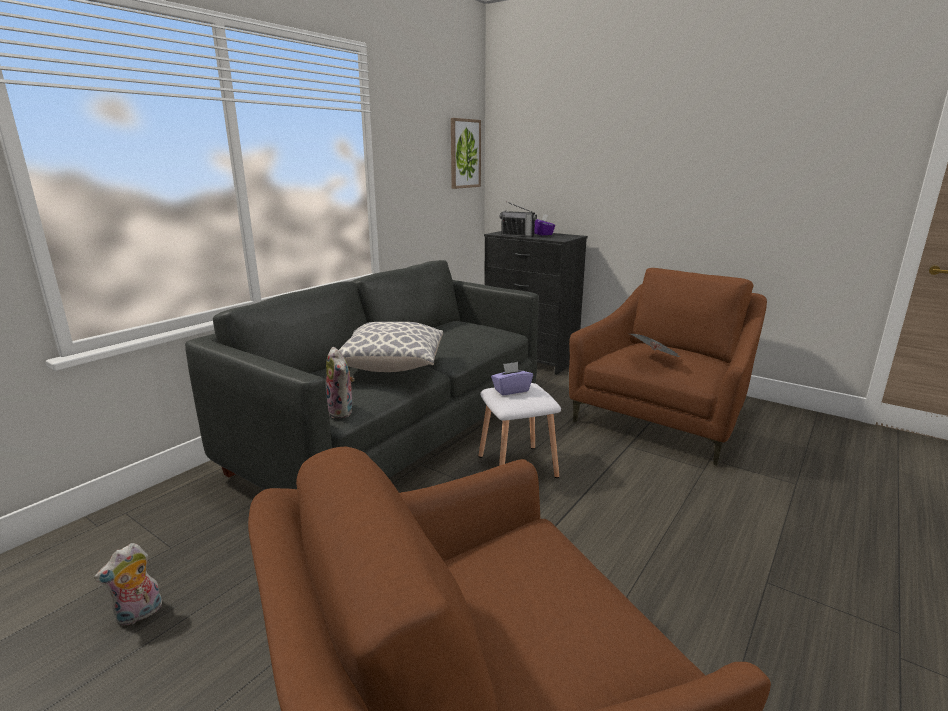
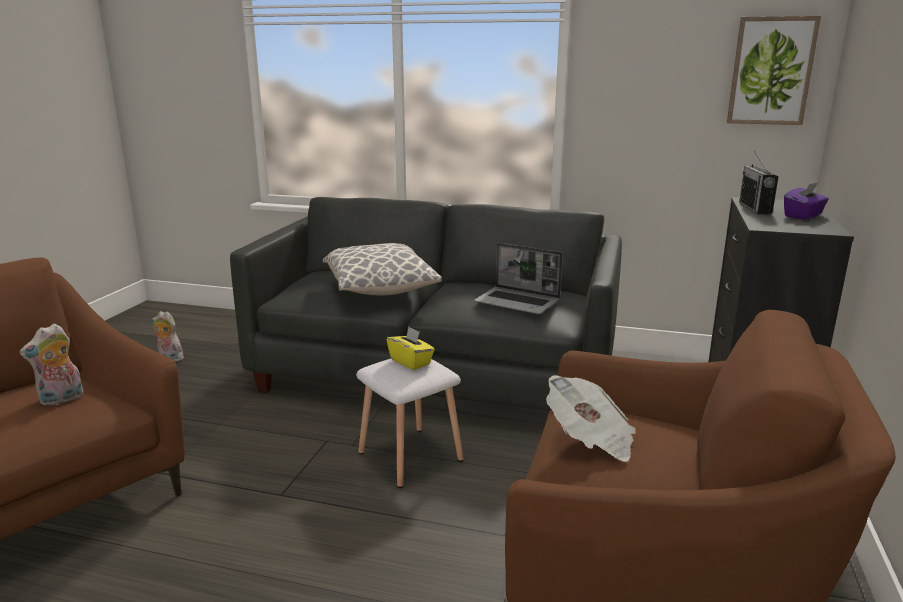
camera: 70 degrees right, 0 degrees up
(342, 411) = (287, 298): plush toy -> plush toy (61, 400)
(470, 333) = (518, 302): none -> laptop
(511, 390) = (411, 362): purple tissue box -> yellow tissue box

